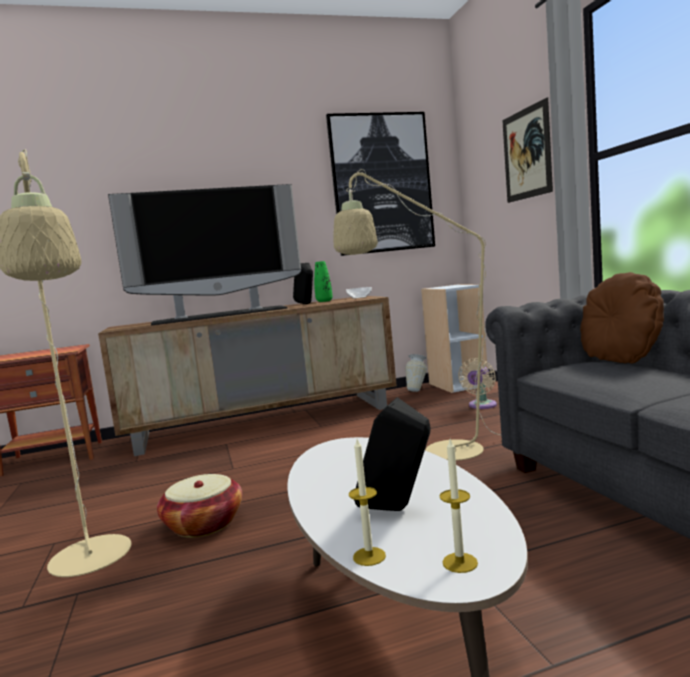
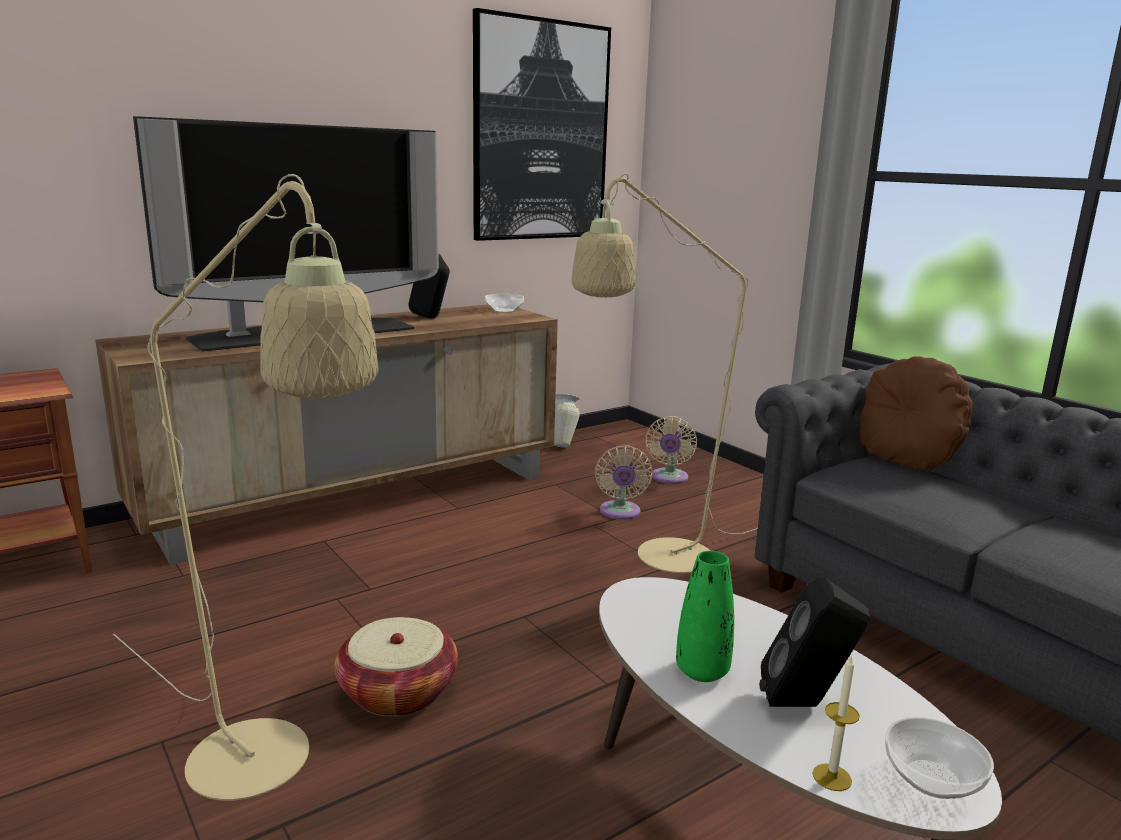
camera: 20 degrees left, 10 degrees up
(324, 301) = (452, 312): green vase -> green vase (702, 671)
(430, 426) = (620, 513): none -> beige fan
(457, 384) = (615, 437): bookcase -> none
(460, 562) = (932, 777): candle -> bowl
(527, 154) = (767, 137): picture -> none

